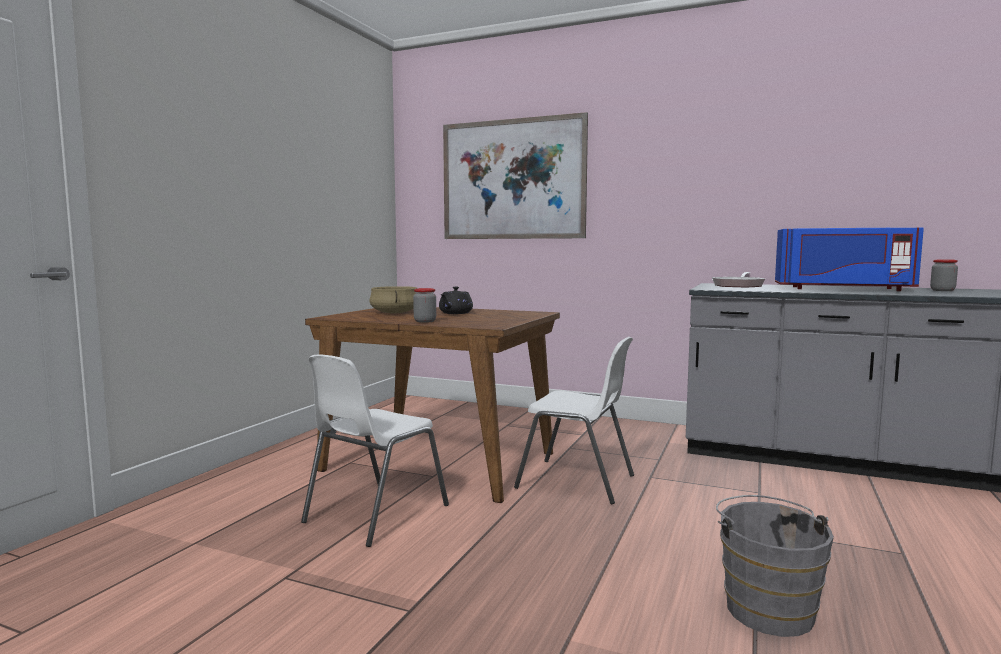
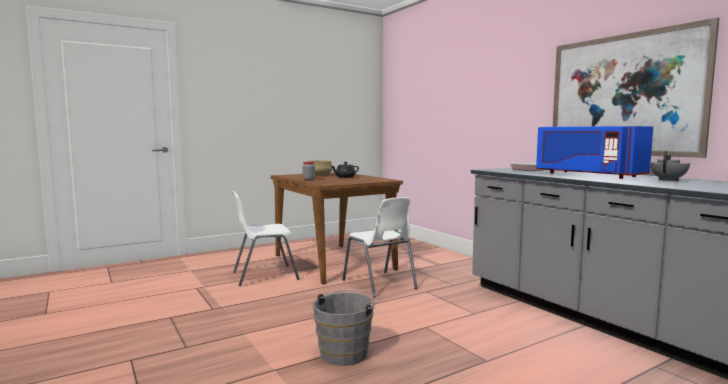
camera: 35 degrees right, 0 degrees up
(512, 179) = (433, 93): picture -> picture (623, 95)
(942, 290) = (668, 180): jar -> grey teapot

